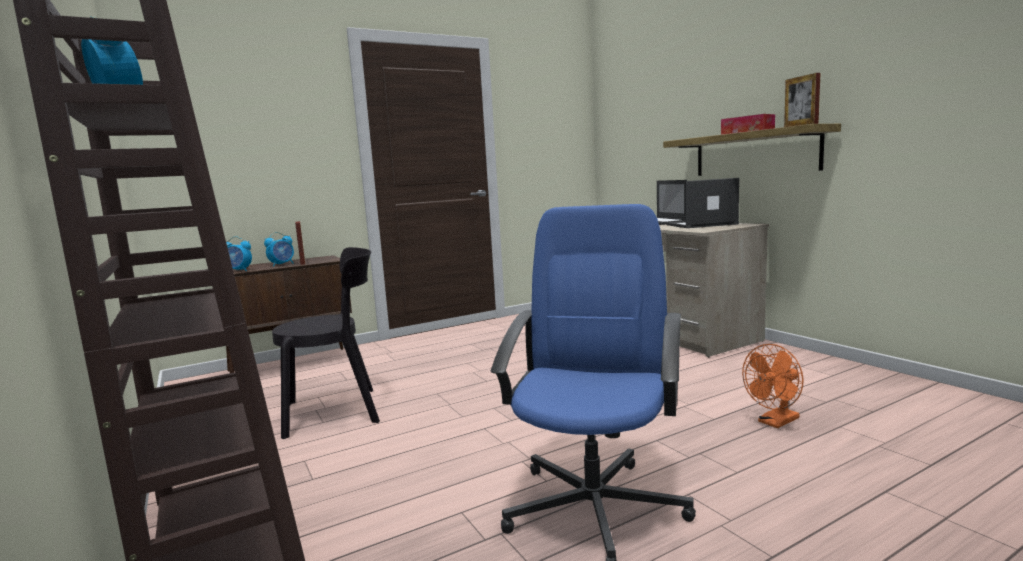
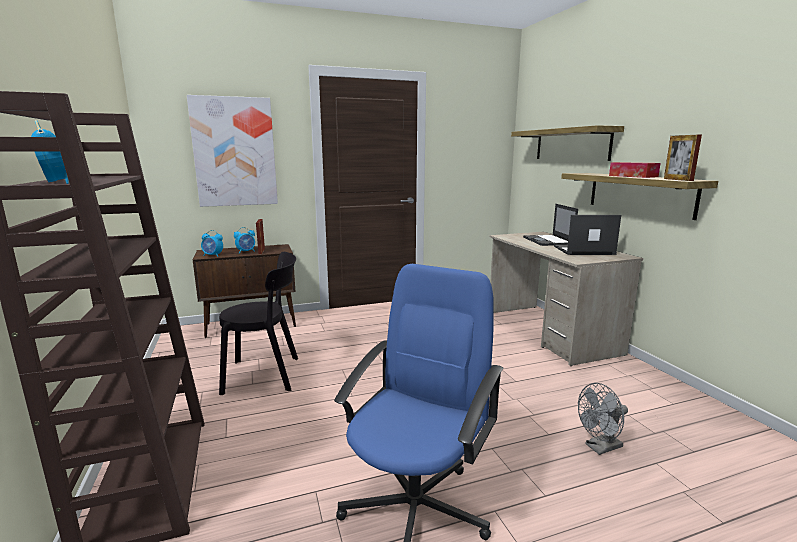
camera: 10 degrees right, 5 degrees up
(257, 137) = (234, 152): none -> picture
(666, 112) = (571, 144): none -> shelf
(775, 422) = (600, 447): orange fan -> grey fan

